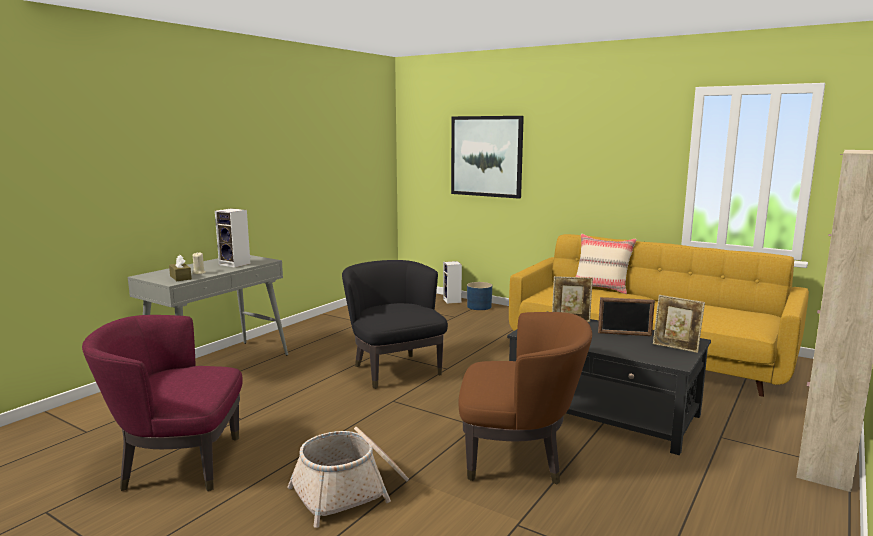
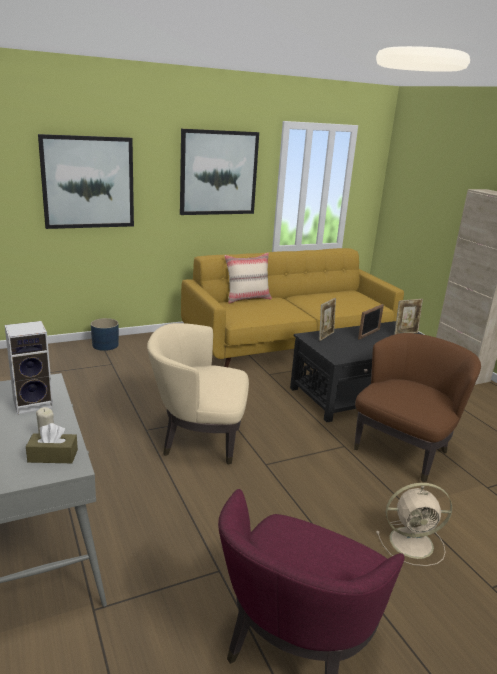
camera: 60 degrees left, 10 degrees up
(351, 491) = (413, 542): basket -> beige fan
(394, 369) = (198, 439): black armchair -> beige armchair
(452, 301) = (68, 348): speaker -> none
(610, 149) = (218, 173): none -> picture

